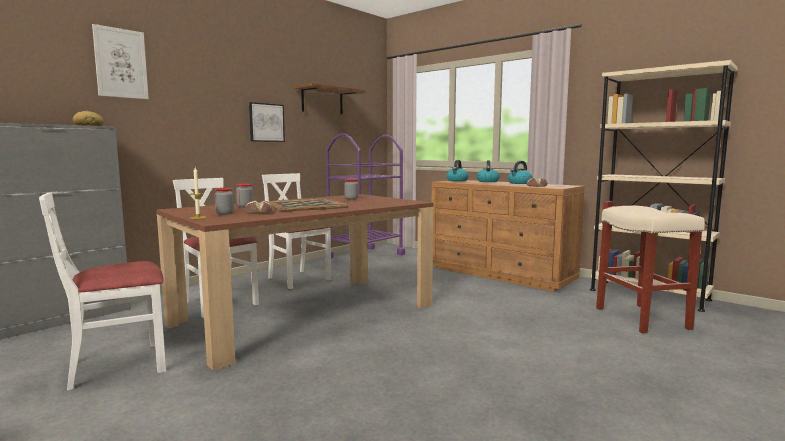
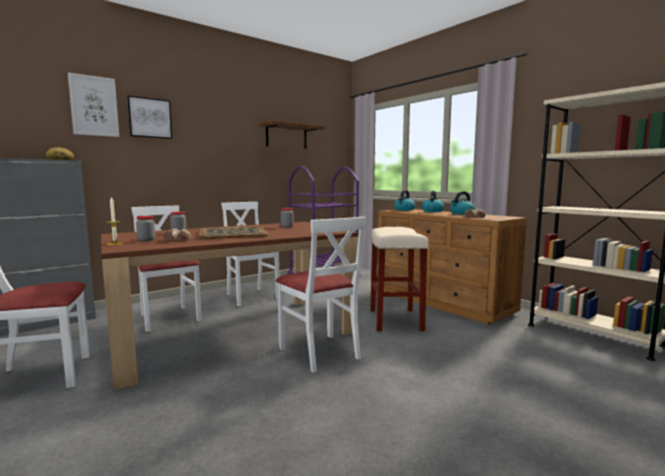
camera: 10 degrees right, 0 degrees up
(266, 122) = (231, 156): picture -> picture (150, 118)
(405, 324) = (320, 352): none -> white chair
(640, 318) = (574, 363): beige stool -> beige stool (395, 319)

